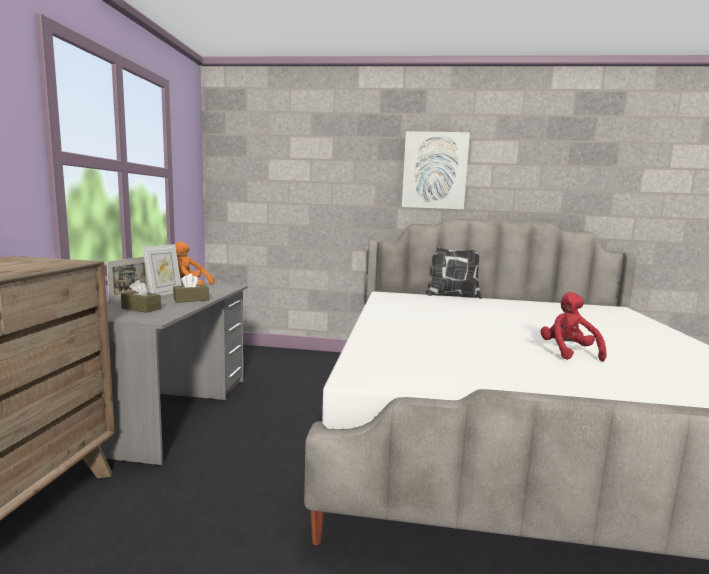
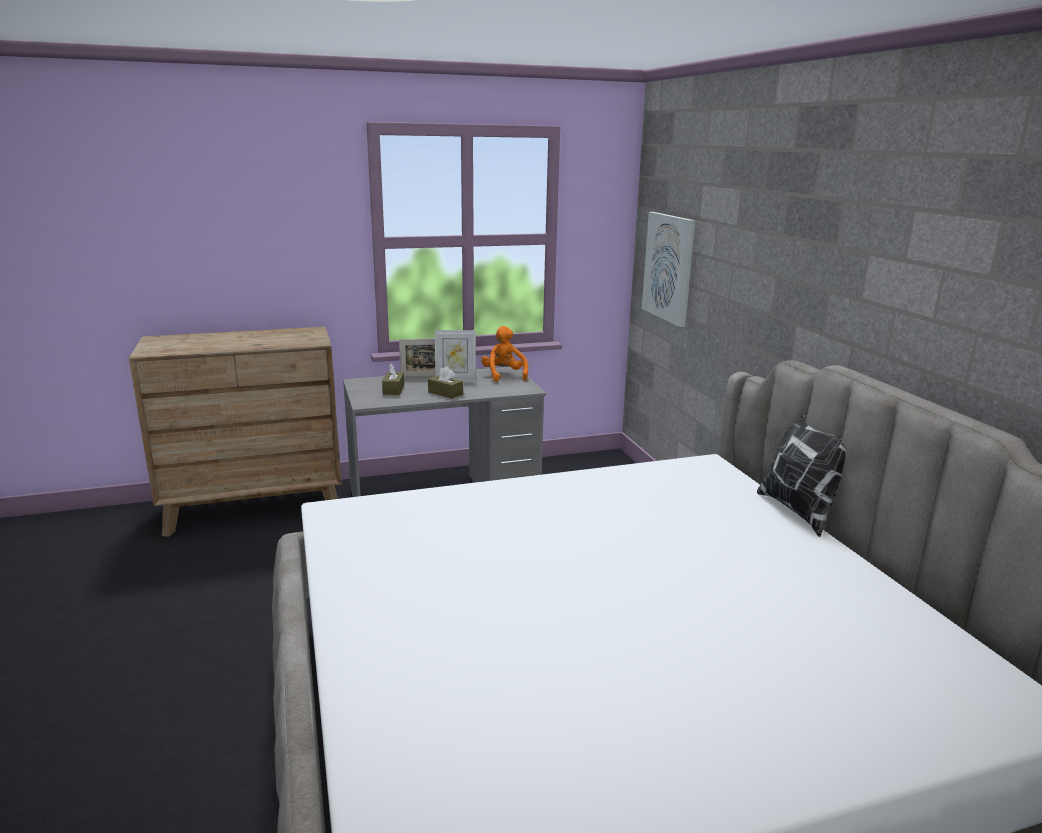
camera: 65 degrees right, 10 degrees up
(434, 170) = (847, 267): picture -> picture (669, 267)
(568, 352) = (536, 627): red plush toy -> none

